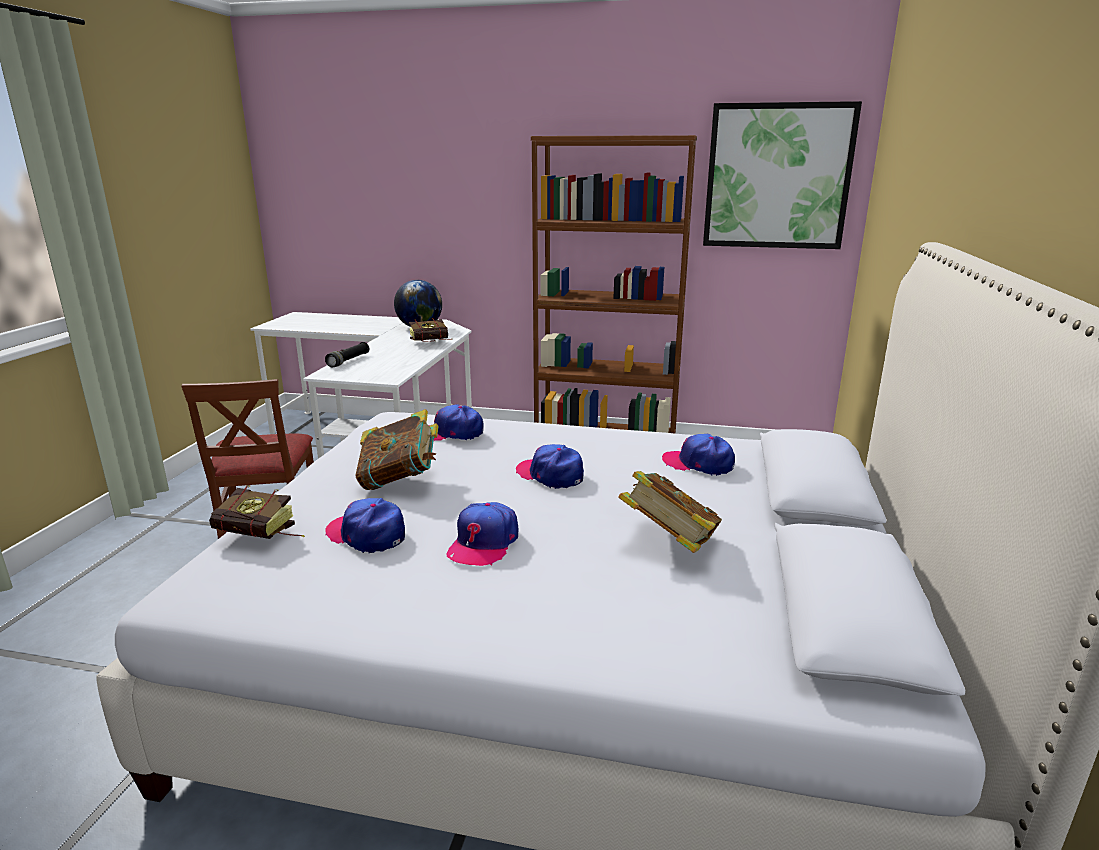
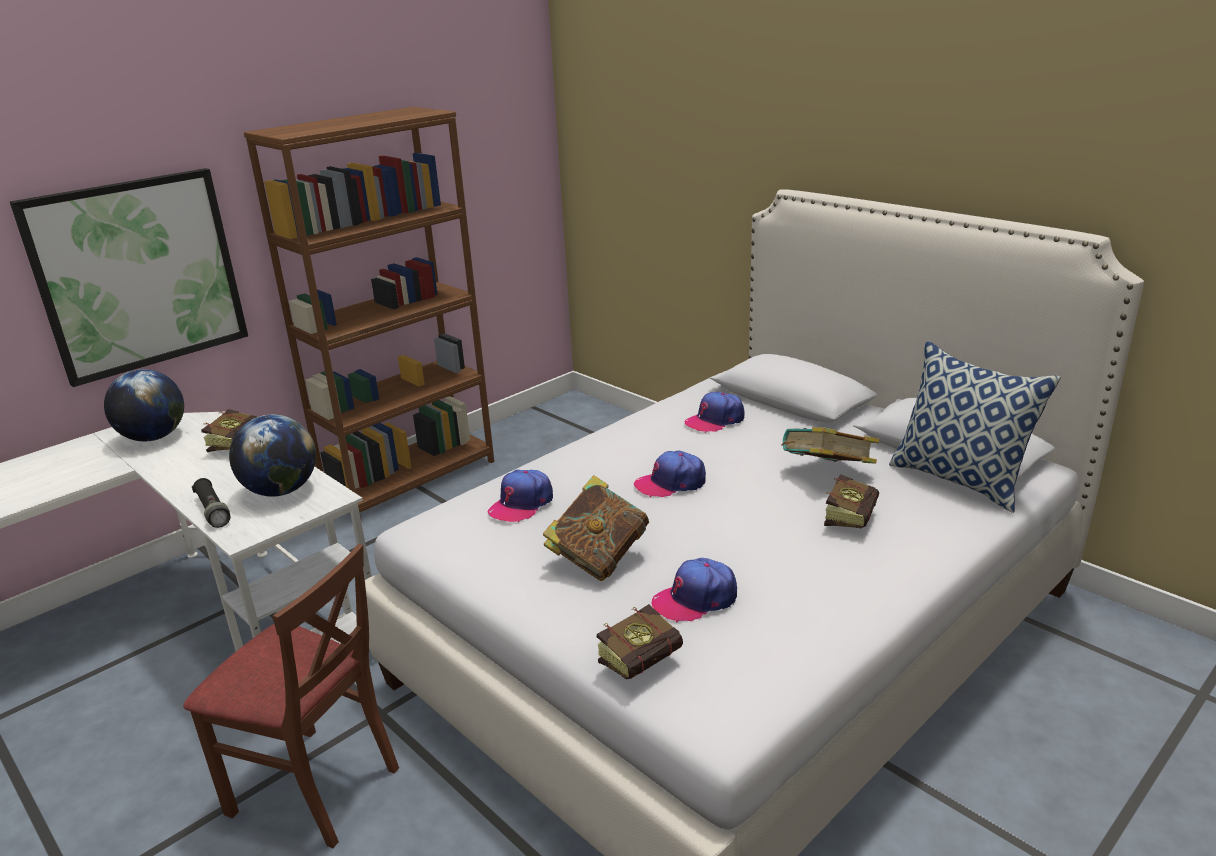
camera: 55 degrees left, 5 degrees up
(386, 366) = (281, 491): none -> globe
(483, 543) = (763, 546): cap -> none
(590, 578) = (851, 517): none -> book
(773, 636) = (960, 480): none -> pillow
(777, 177) = (487, 137): picture -> picture (139, 274)

